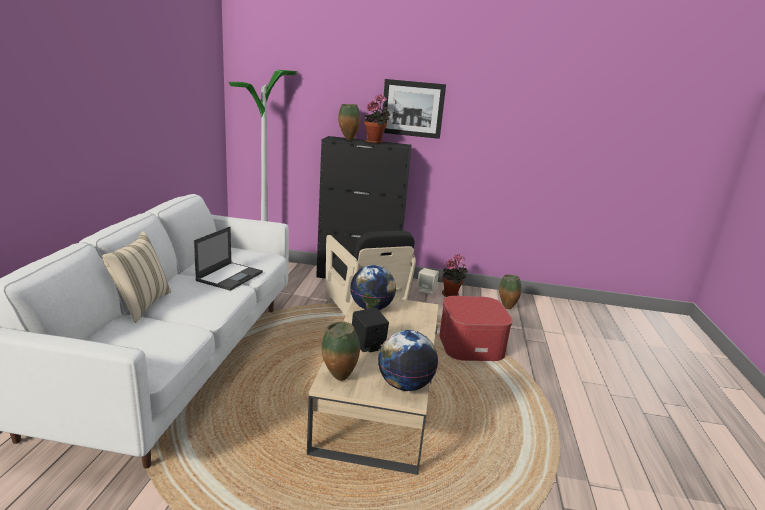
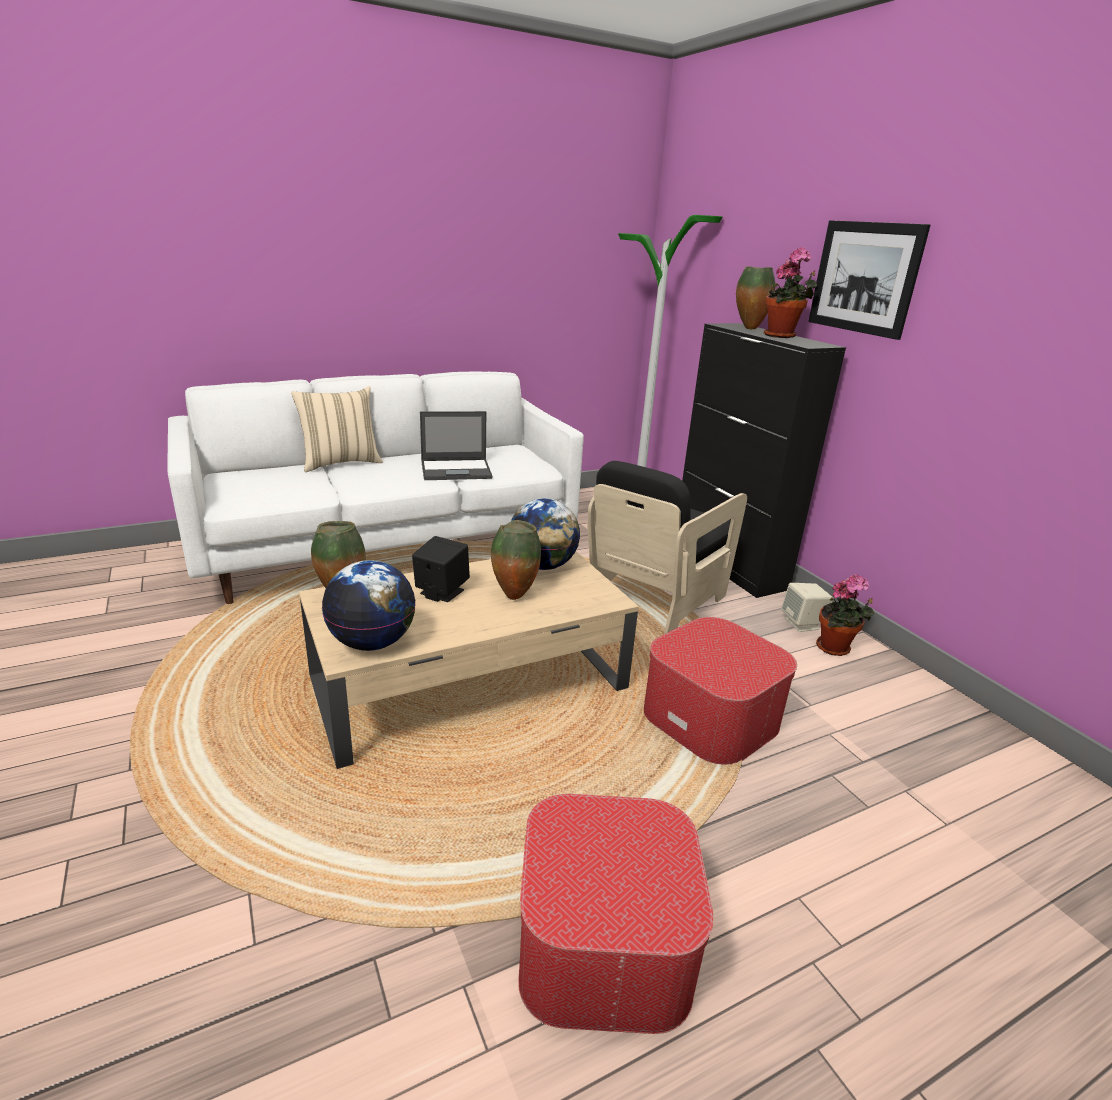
camera: 55 degrees right, 5 degrees up
(506, 307) = (906, 718): vase -> vase (514, 595)
(583, 436) = (604, 943): none -> ottoman

